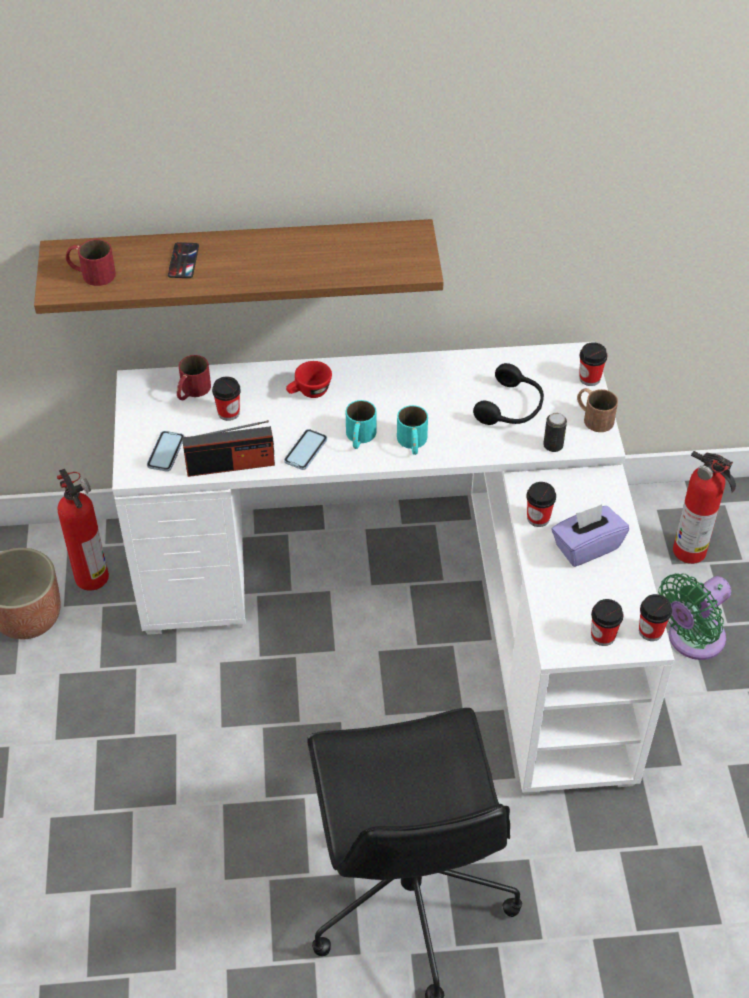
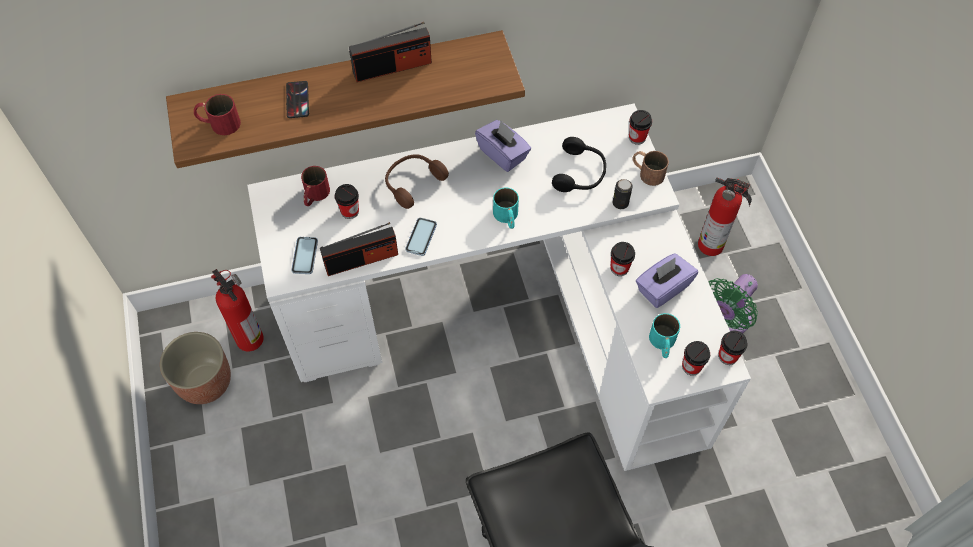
camera: 10 degrees left, 10 degrees up
(297, 241) = (392, 67): none -> radio
(309, 392) = (412, 183): red cup -> brown headphones
(359, 438) = (462, 219): turquoise mug -> turquoise mug (662, 344)
(423, 376) = (503, 154): none -> purple tissue box

